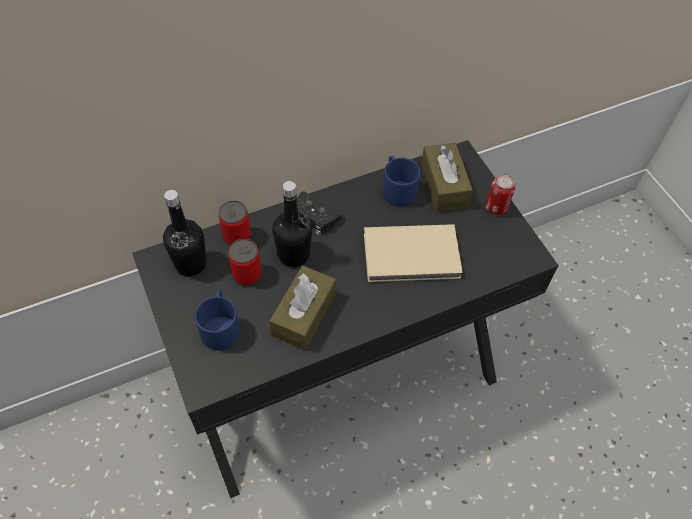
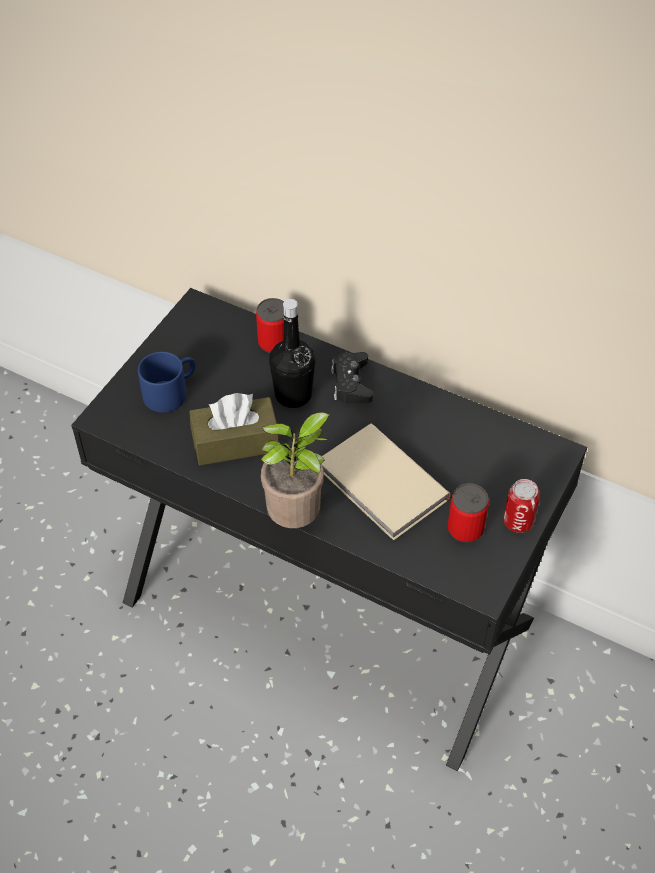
camera: 55 degrees right, 5 degrees down
(191, 264) = (215, 331): black bottle -> none
(247, 274) = (240, 375): can -> can (465, 529)
(396, 188) = (453, 424): blue mug -> none
(400, 319) = (297, 518): none -> potted plant
(444, 185) = (499, 460): brown tissue box -> none

